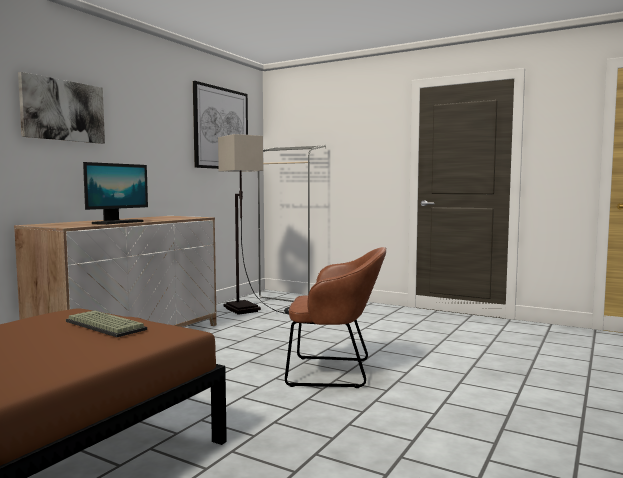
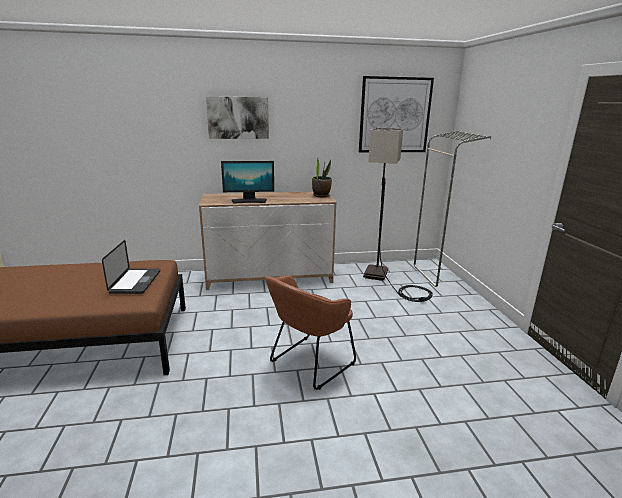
camera: 50 degrees right, 15 degrees up
(103, 325) = (135, 282): keyboard -> laptop
(180, 216) = (321, 195): none -> potted plant
(334, 373) = (308, 364): brown armchair -> brown armchair turned 75 degrees clockwise

